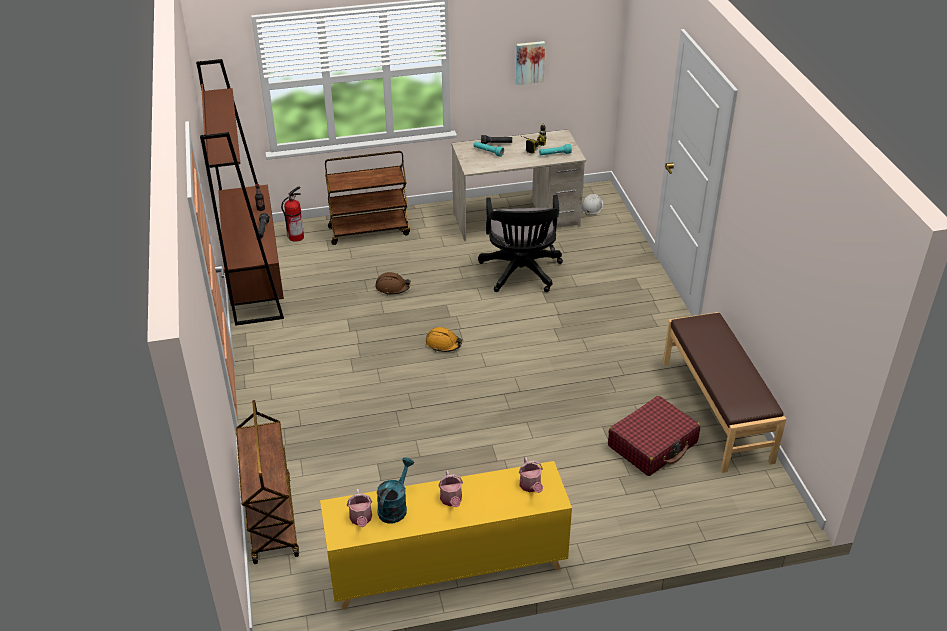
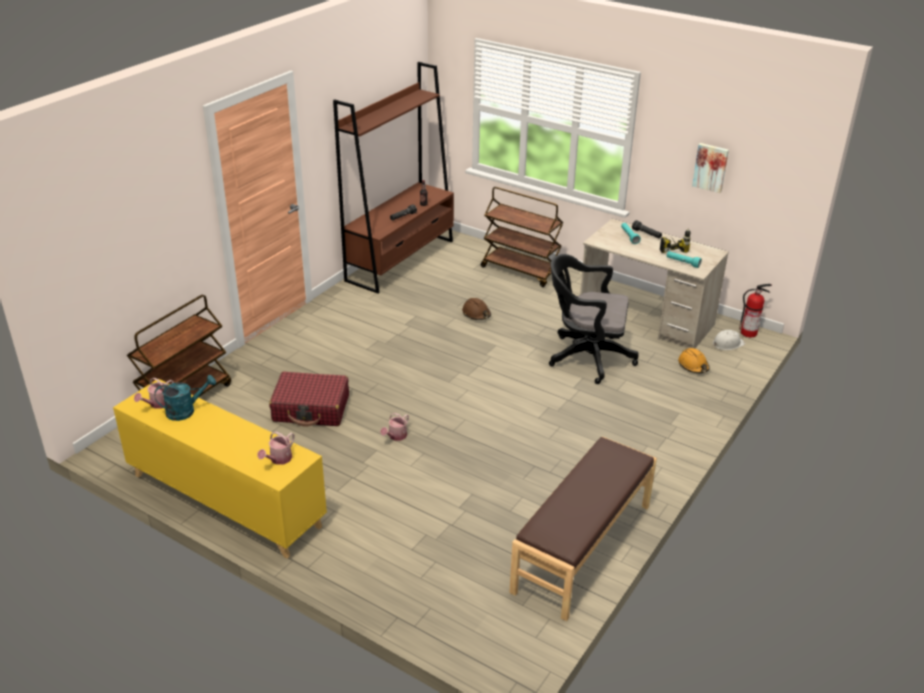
camera: 45 degrees right, 5 degrees down
(296, 236) = (466, 250): fire extinguisher -> fire extinguisher (749, 333)
(443, 344) = (451, 368): orange hard hat -> orange hard hat (693, 366)
(451, 500) = (220, 431): watering can -> watering can (396, 436)
(521, 274) = (586, 357): black office chair -> black office chair turned 60 degrees clockwise
(653, 444) = (489, 533): red suitcase -> red suitcase (311, 408)

